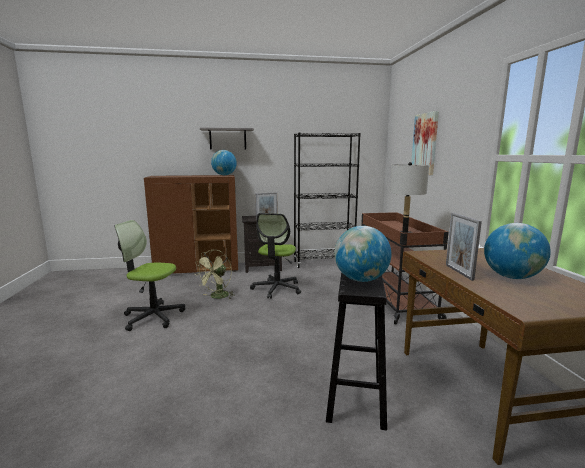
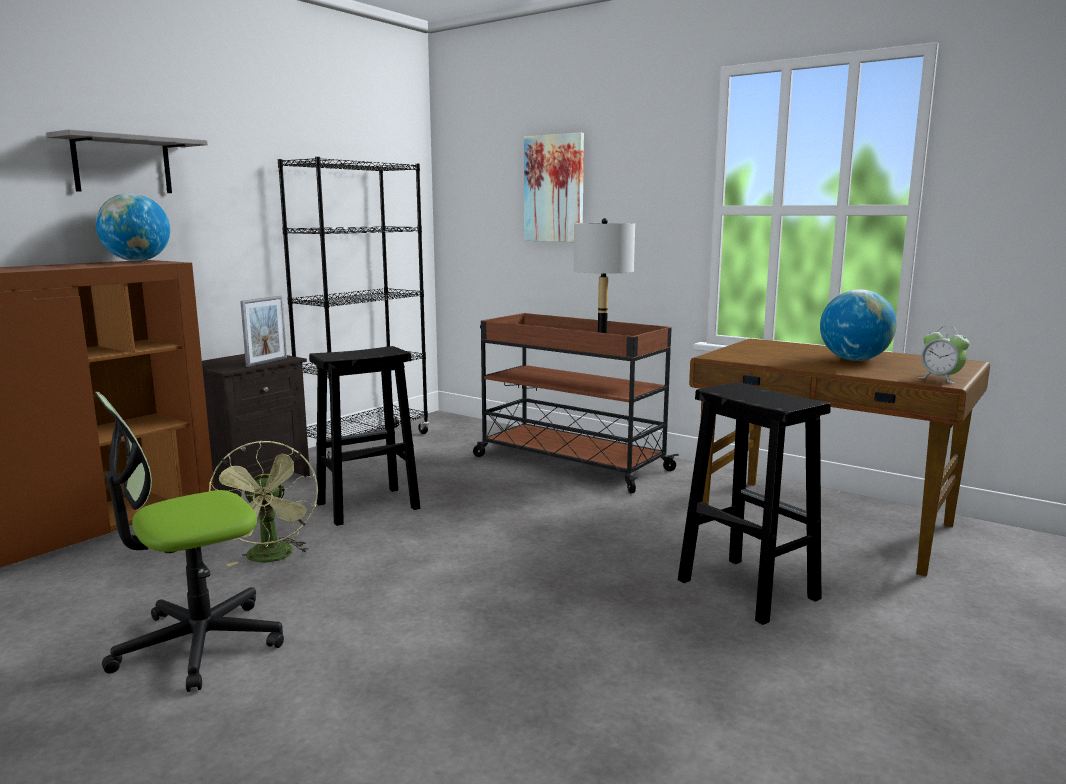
camera: 45 degrees left, 0 degrees up
(277, 289) = (366, 506): office chair -> black stool
(361, 280) = (756, 395): globe -> none
(459, 272) = (808, 365): picture frame -> none
(533, 309) = (940, 379): none -> alarm clock

